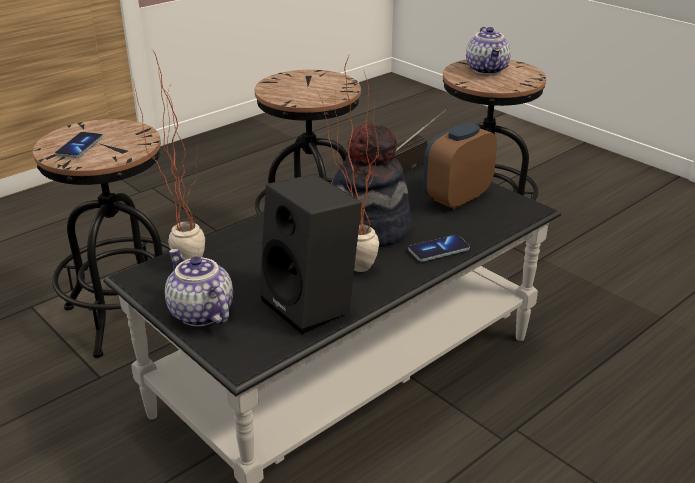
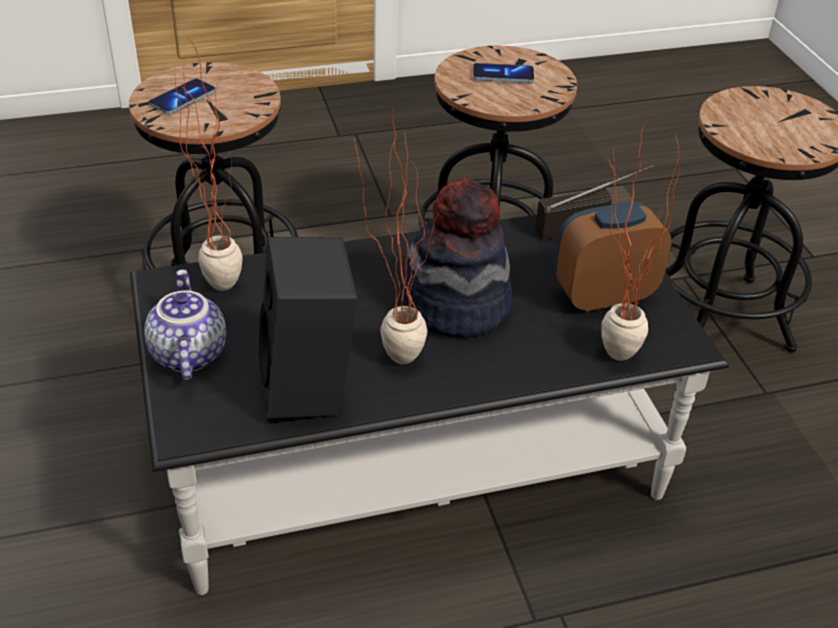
camera: 25 degrees right, 10 degrees up
(438, 250) = (516, 366): phone -> phone (503, 75)
(486, 227) = (604, 352): none -> potted plant
(487, 70) = (772, 113): teapot -> none

